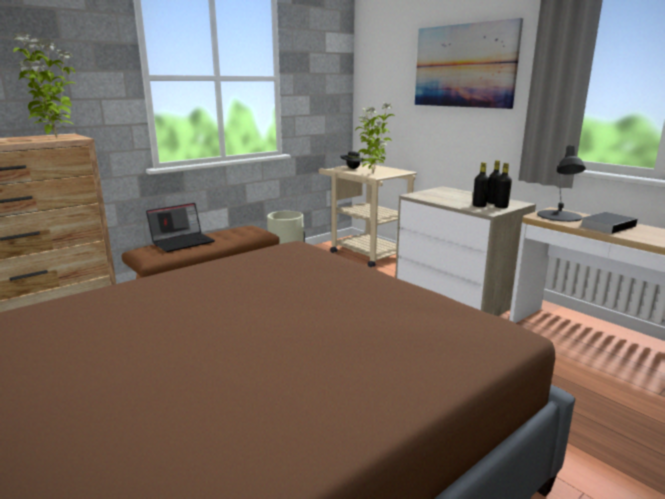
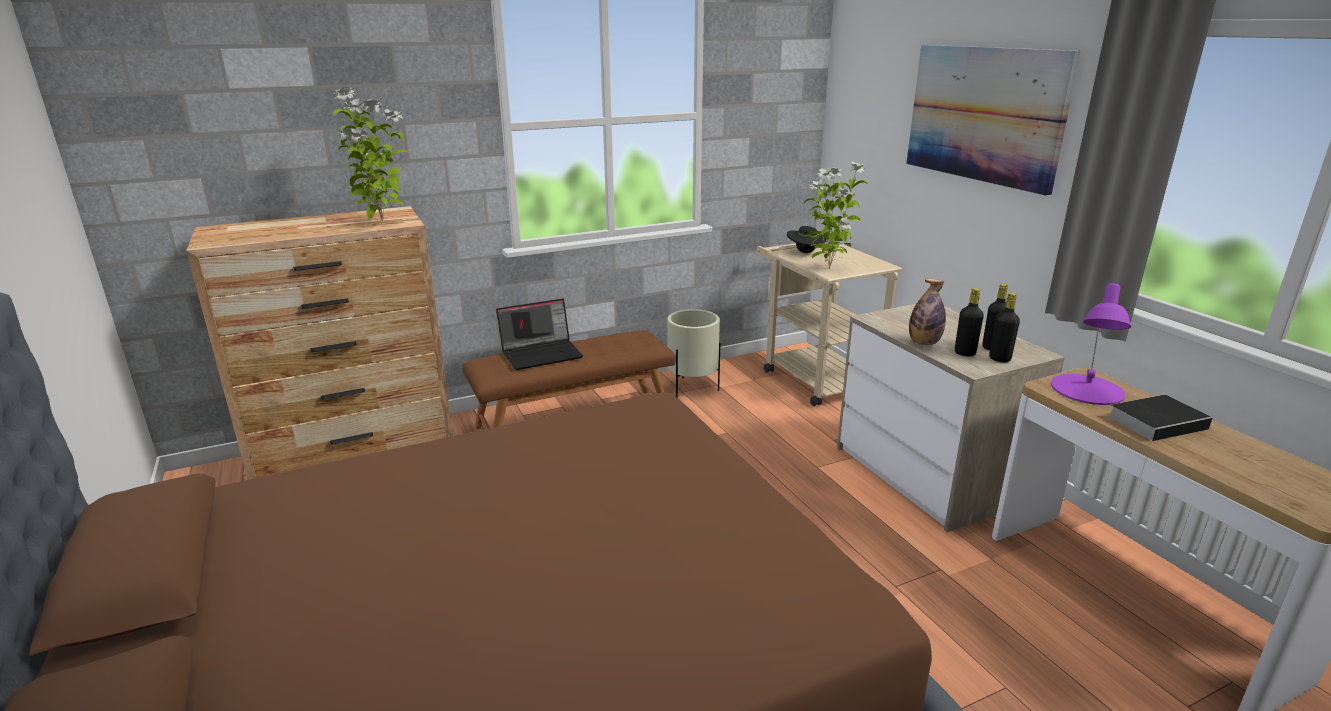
camera: 15 degrees right, 5 degrees up
(452, 203) = (924, 343): none -> bottle
(559, 216) = (1086, 390): black table lamp -> purple table lamp

